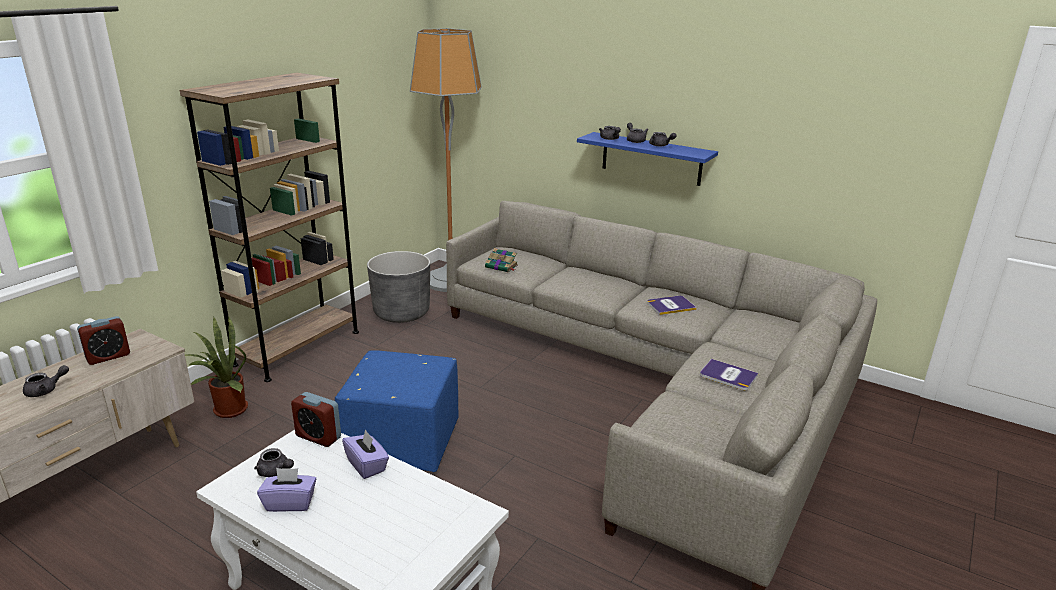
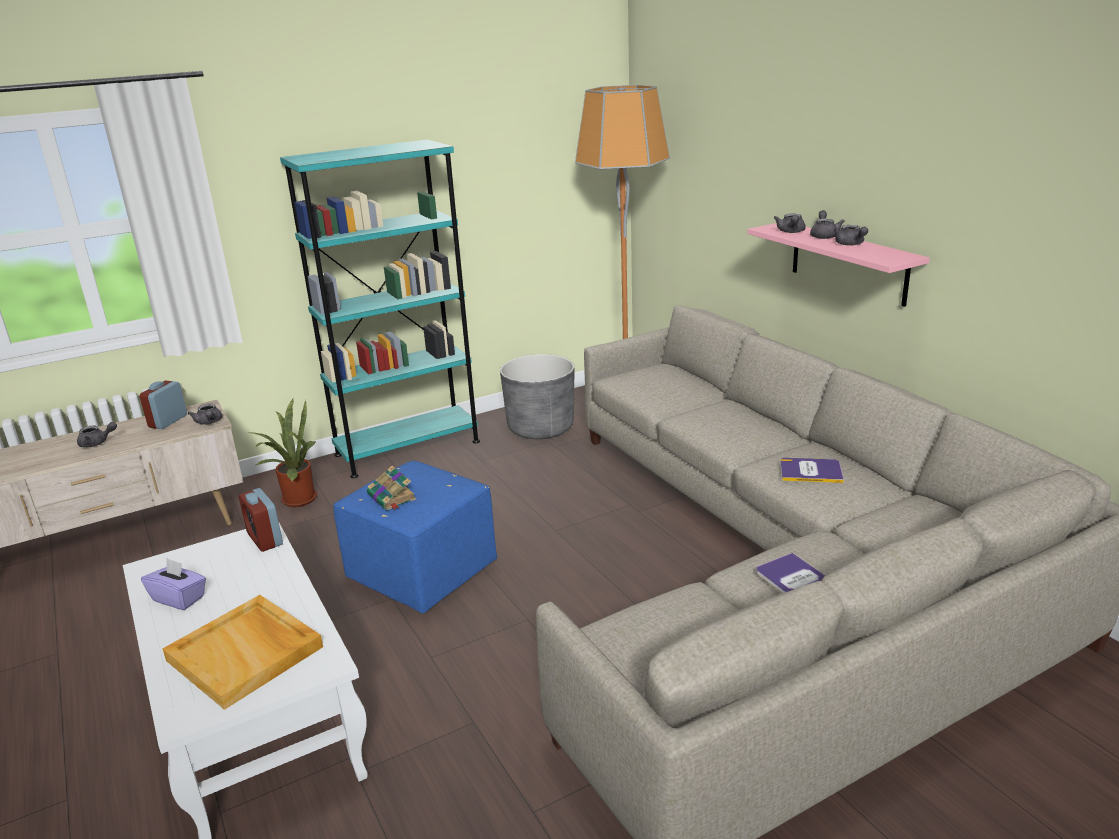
camera: 30 degrees right, 0 degrees up
(108, 356) = (168, 421): alarm clock -> alarm clock turned 120 degrees clockwise
(276, 472) = (197, 564): grey teapot -> grey teapot (209, 422)
(298, 348) = (407, 448): brown bookcase -> turquoise bookcase
(367, 465) = (277, 580): purple tissue box -> none
(404, 526) = (246, 653): none -> beige tray
(502, 266) = (640, 388): book -> book (392, 497)
(651, 159) = (848, 263): blue shelf -> pink shelf

